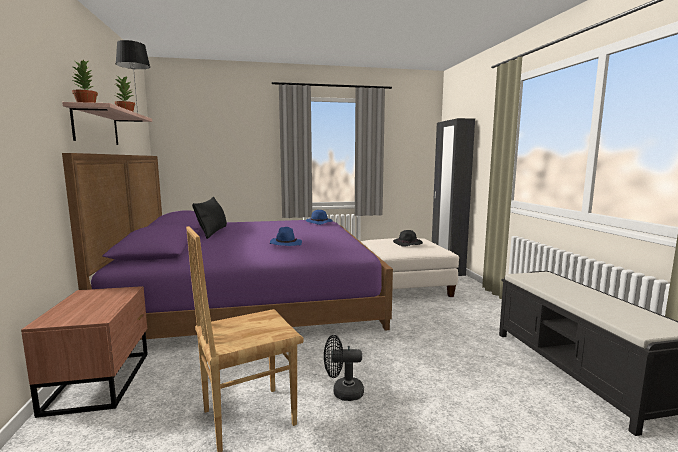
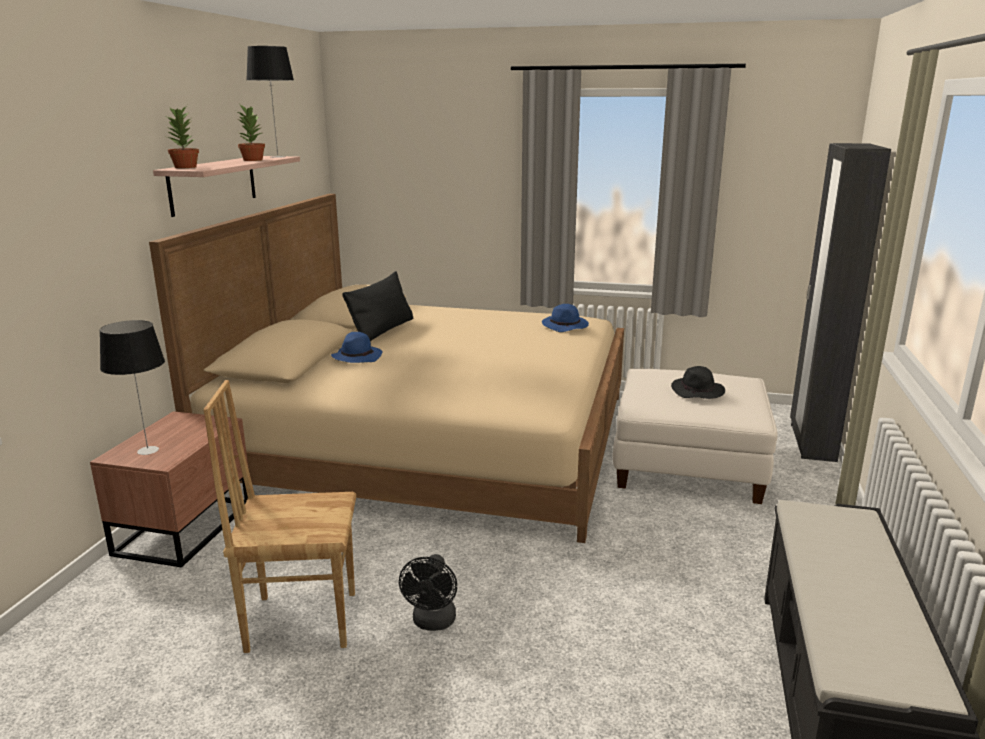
camera: 25 degrees right, 10 degrees up
(76, 313) = (148, 450): none -> table lamp
(252, 297) = (433, 437): purple bed -> beige bed
(285, 244) = (452, 377): blue hat -> blue hat (357, 357)
(342, 392) = (433, 623): black fan -> black fan turned 105 degrees counterclockwise

